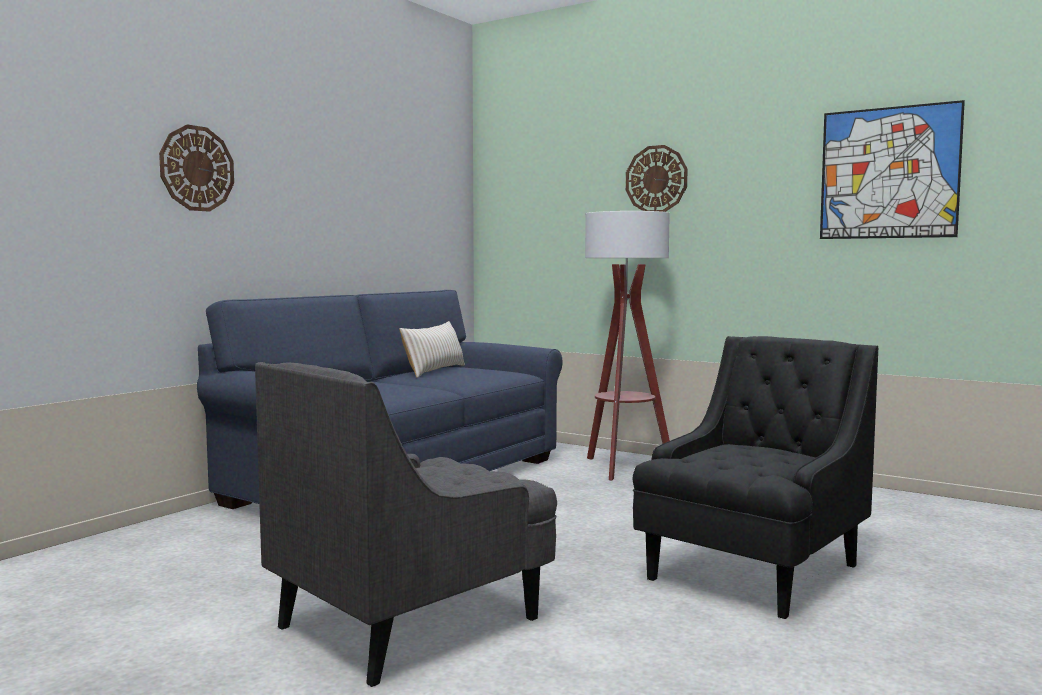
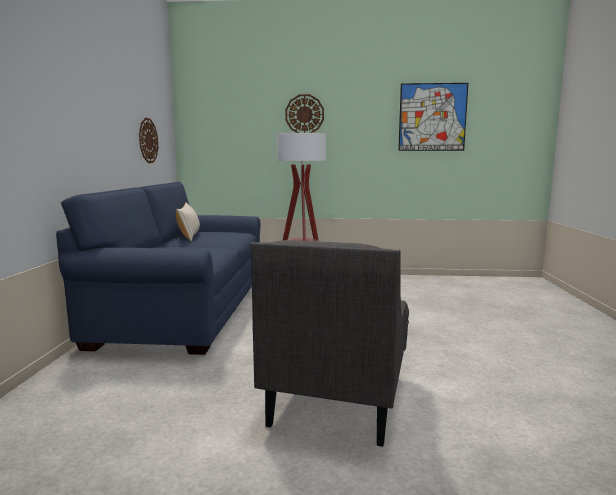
camera: 30 degrees left, 5 degrees up
(197, 168) = (41, 87): wall clock -> wall clock (148, 140)
(753, 573) = (447, 328): black armchair -> none

